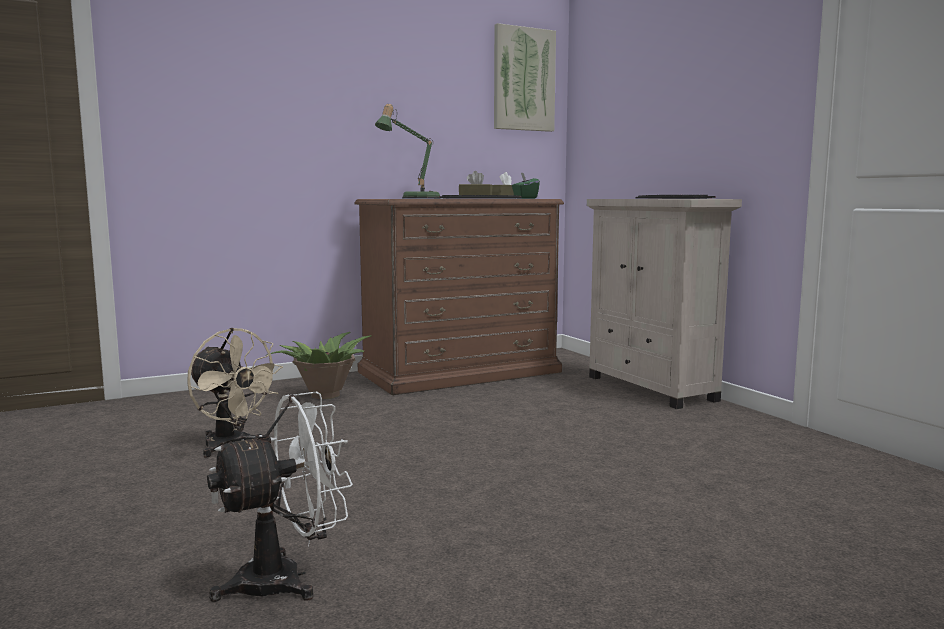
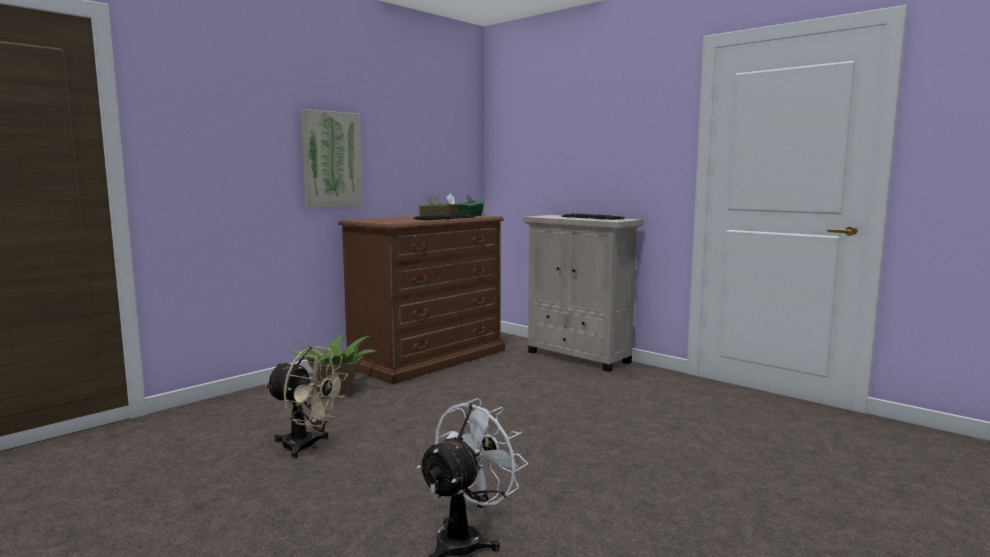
camera: 20 degrees left, 0 degrees up
(415, 198) = (389, 219): table lamp -> none
(523, 79) = (455, 118): picture -> picture (331, 159)

